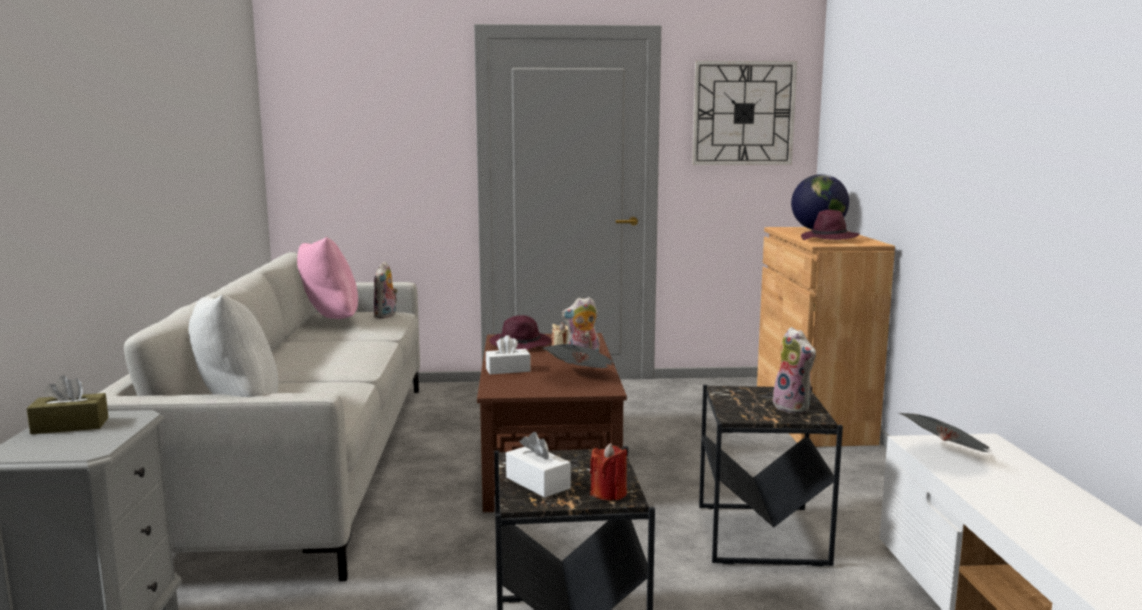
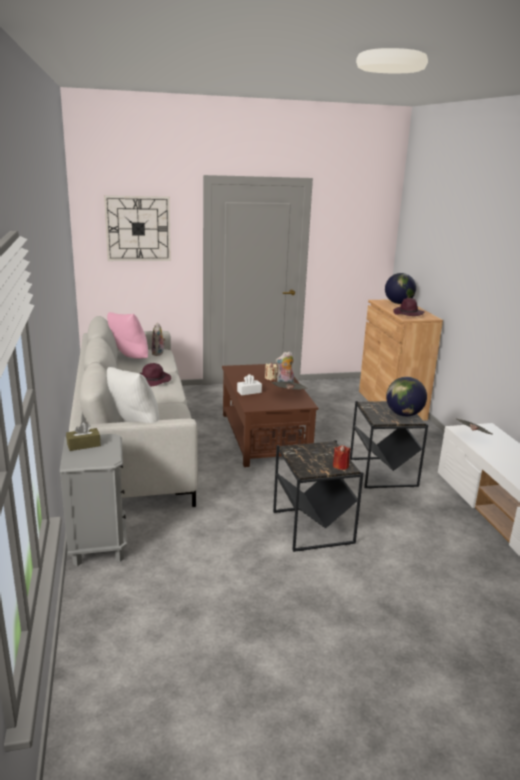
camera: 10 degrees left, 10 degrees up
(521, 345) = (246, 373): purple hat -> purple hat (153, 380)
(538, 483) = (307, 462): white tissue box -> none
(743, 113) = (356, 230): wall clock -> wall clock (138, 228)
(794, 408) = (403, 414): plush toy -> globe

